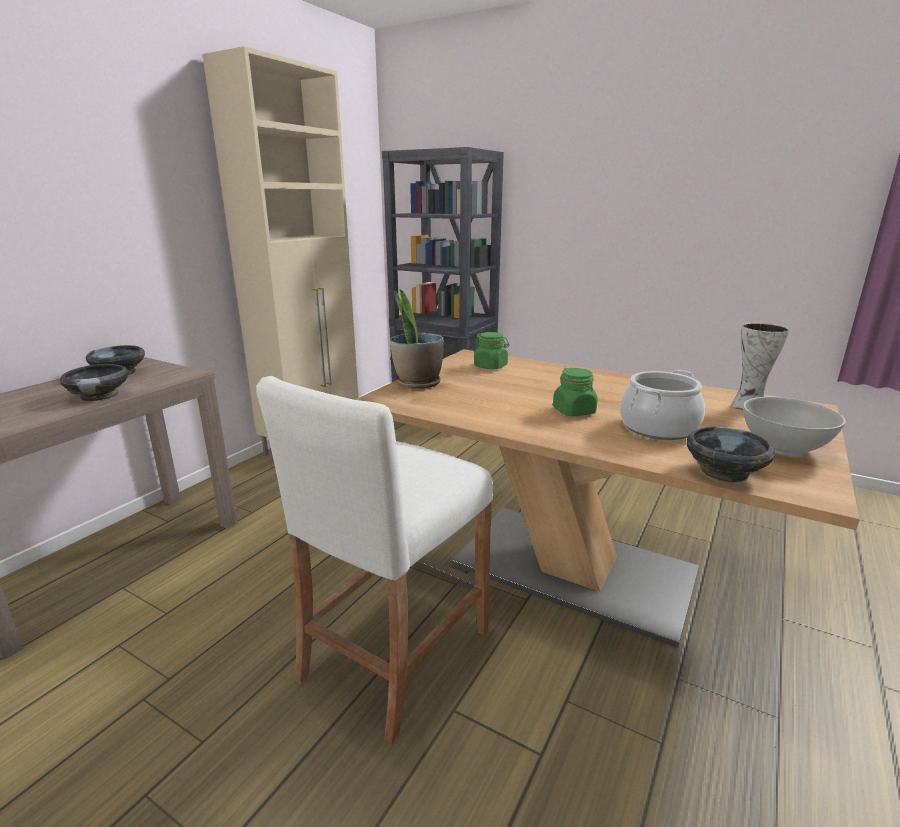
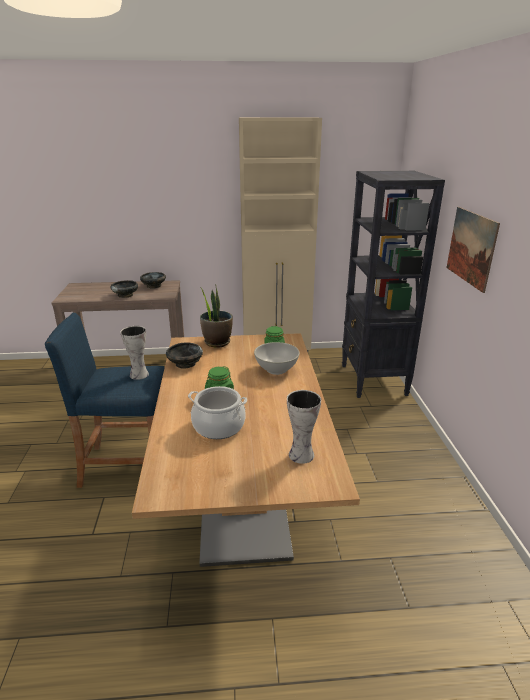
camera: 55 degrees right, 5 degrees up
(395, 653) = (127, 465): white stool -> blue stool
(408, 458) = (138, 374): none -> vase
(576, 212) = (471, 247): none -> picture
(724, 472) = (164, 458): black bowl -> black bowl (185, 364)
(783, 448) = (226, 477): white bowl -> white bowl (276, 369)

